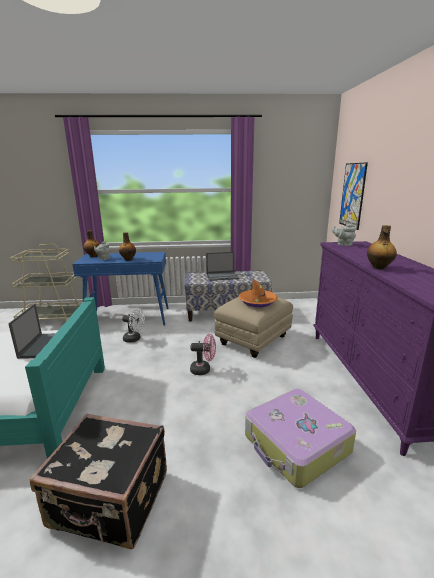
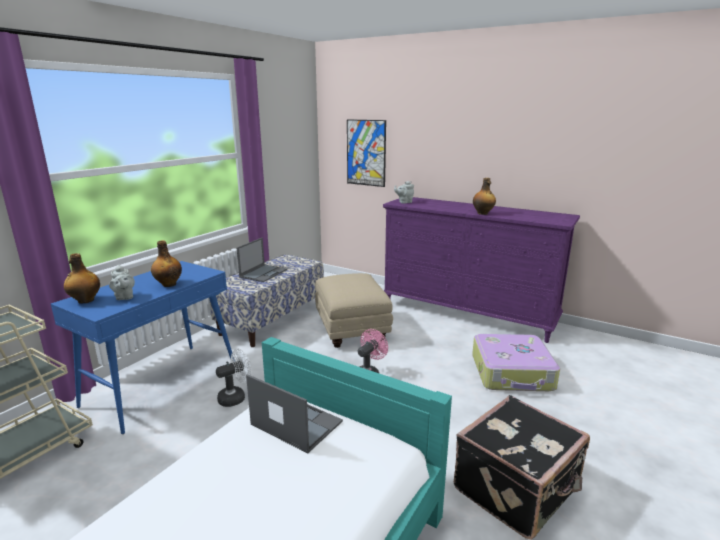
camera: 55 degrees left, 0 degrees up
(257, 302) = (359, 282): orange hat -> none

